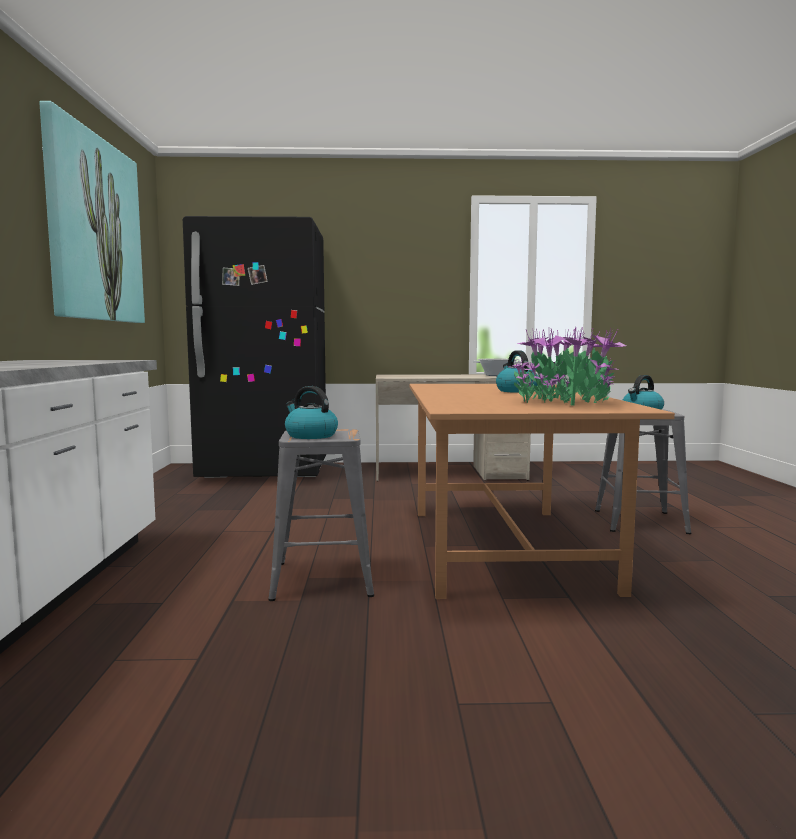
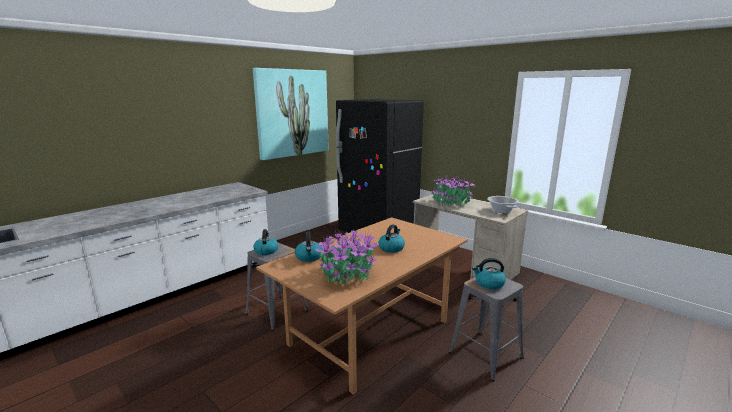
camera: 45 degrees right, 10 degrees up
(427, 376) = (451, 203): none -> potted plant
(462, 402) = (309, 257): none -> kettle

